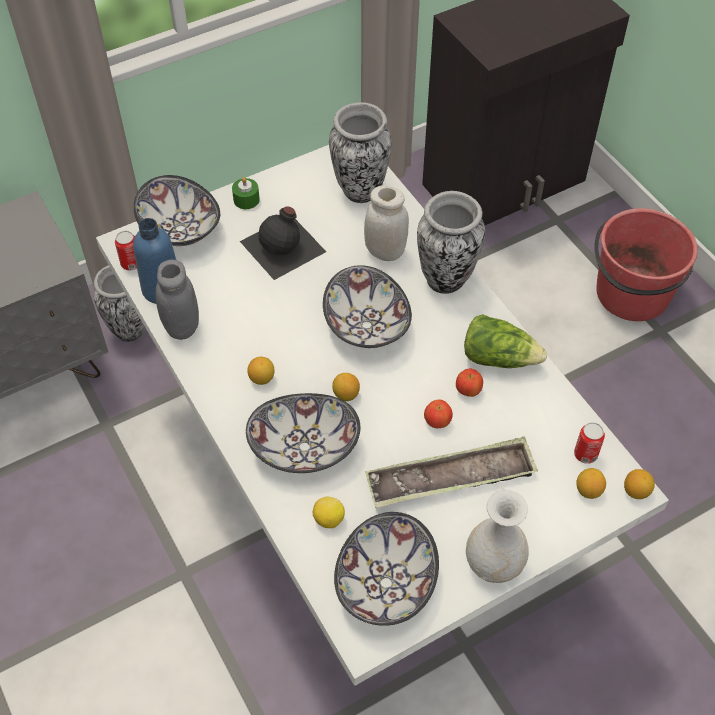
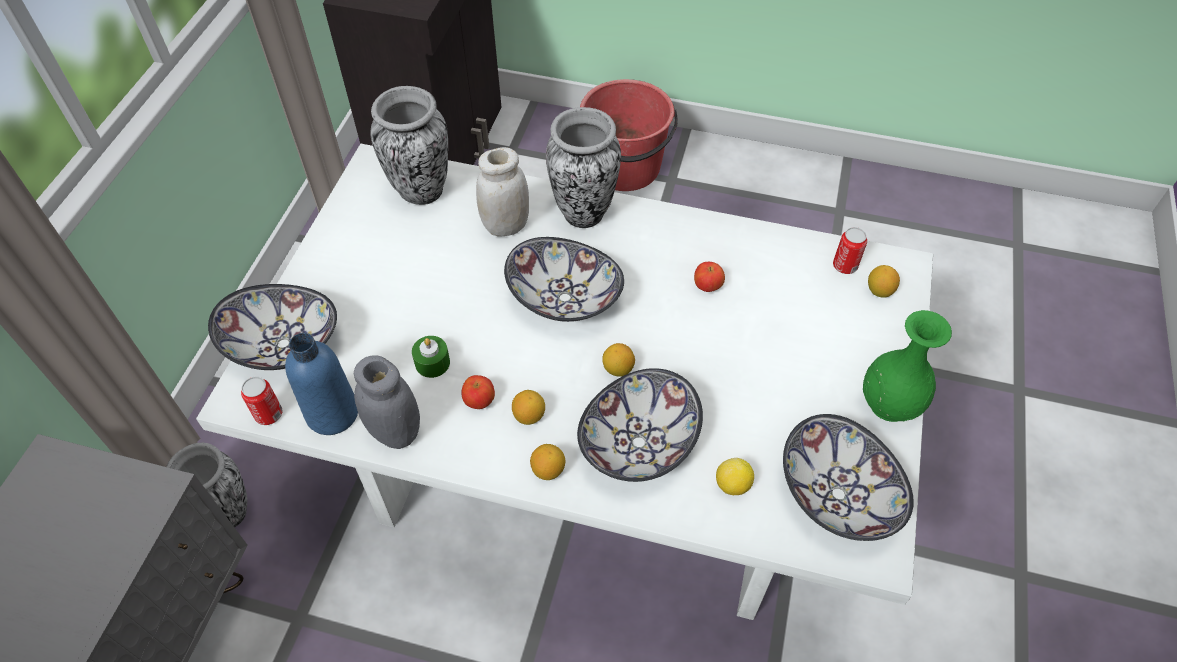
camera: 45 degrees left, 0 degrees up
(246, 199) = (321, 271): green candle -> green candle (432, 363)
(284, 246) = (409, 286): black bottle -> none
(437, 422) = (715, 330): apple -> apple (479, 401)
(451, 478) = (780, 366): tray -> none
(494, 564) = (890, 403): white vase -> green vase
(499, 357) = (697, 242): lettuce -> none
(636, 491) = (907, 264): lemon -> lemon (548, 470)

